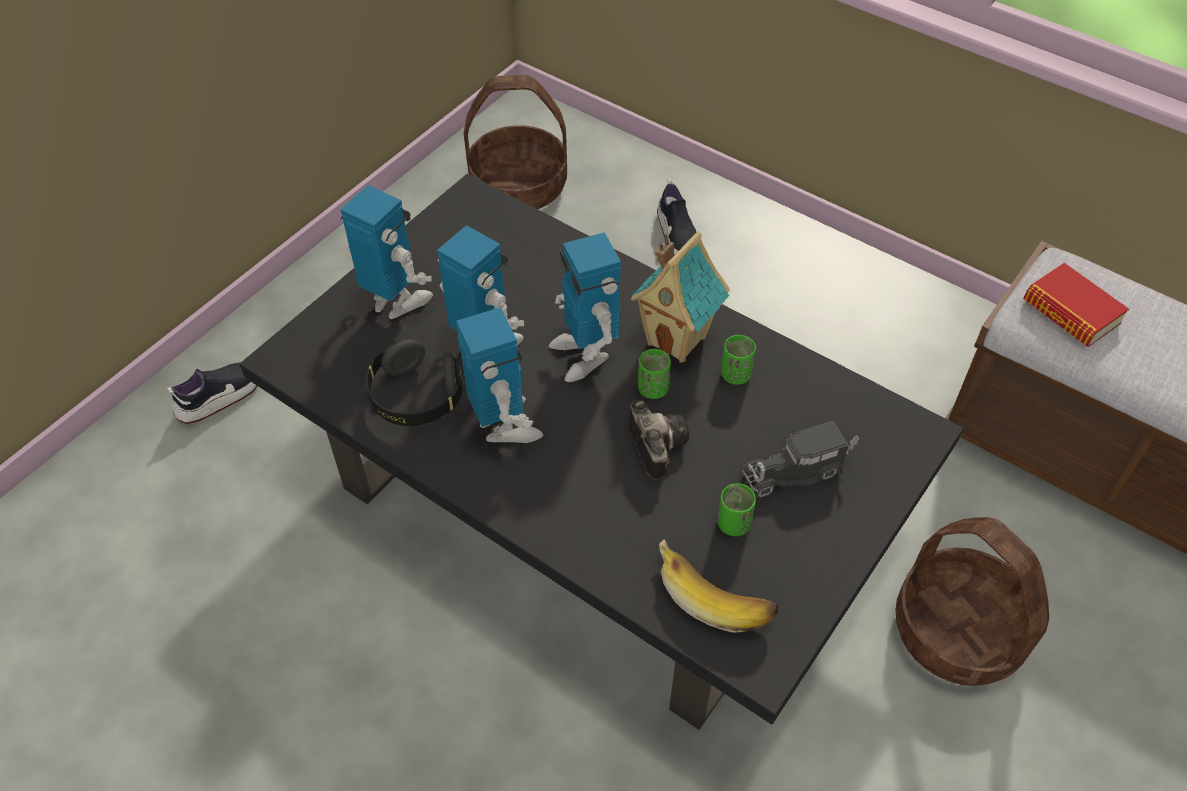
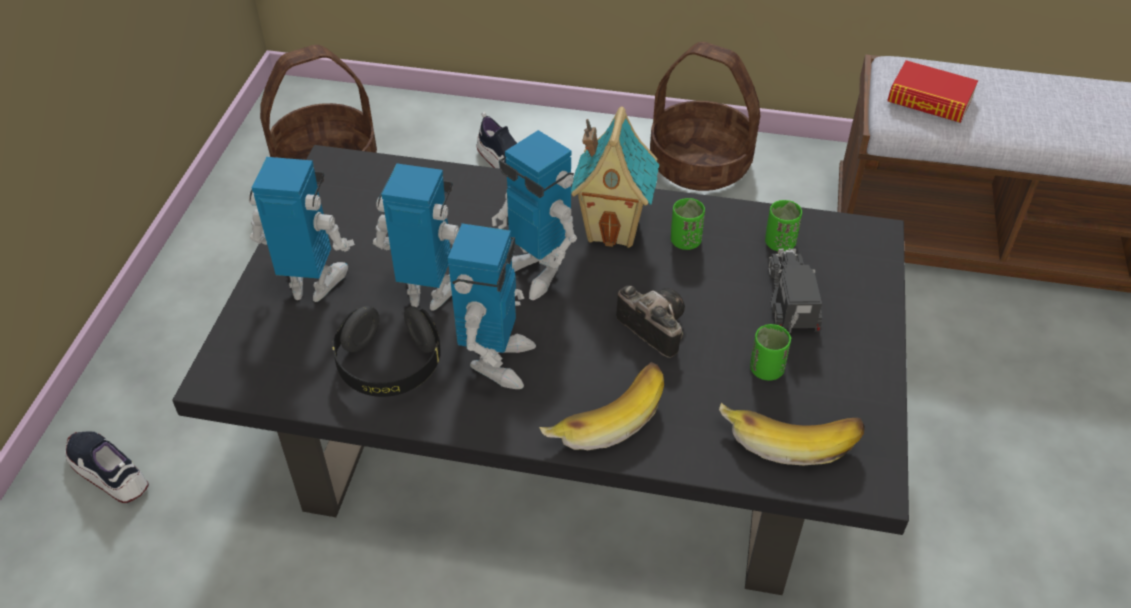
camera: 25 degrees left, 5 degrees down
(219, 398) = (109, 472): shoe -> shoe turned 75 degrees counterclockwise
(504, 425) = (496, 360): toy robot -> toy robot turned 60 degrees clockwise
(565, 509) = (604, 415): none -> banana
(653, 389) = (618, 279): green cup -> green cup (779, 243)
(796, 471) = (791, 304): toy truck -> toy truck turned 135 degrees clockwise
(959, 631) = (946, 415): basket -> basket (701, 163)

